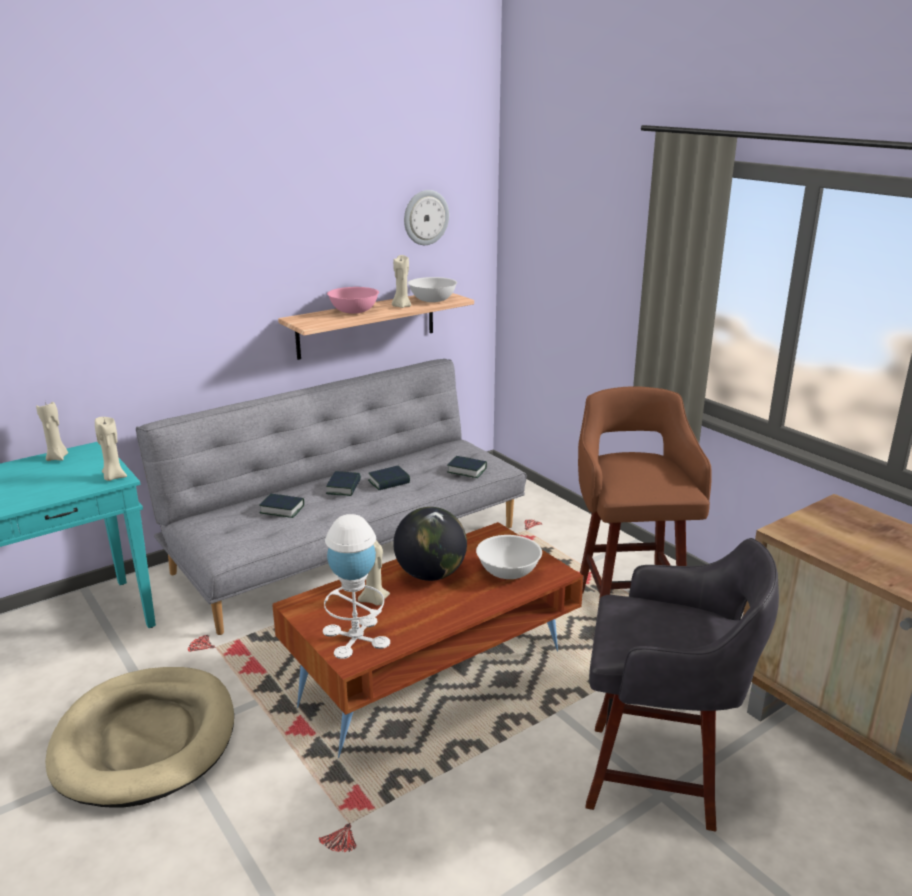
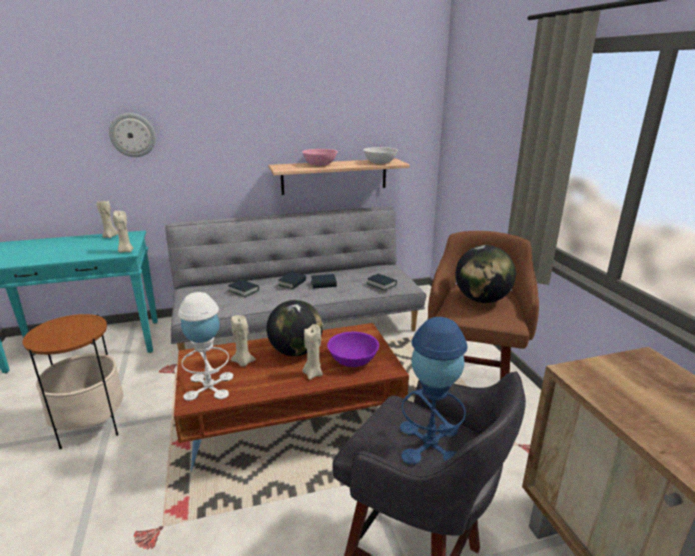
camera: 20 degrees right, 0 degrees up
(146, 740) = (91, 425): beige dog bed -> side table
(401, 306) = (354, 164): beige candle -> beige candle (313, 374)
(425, 217) = (383, 104): wall clock -> wall clock (132, 135)
(508, 571) = (353, 360): white bowl -> purple bowl
(642, 471) = (481, 300): none -> globe
(679, 630) = (430, 443): none -> blue table lamp

